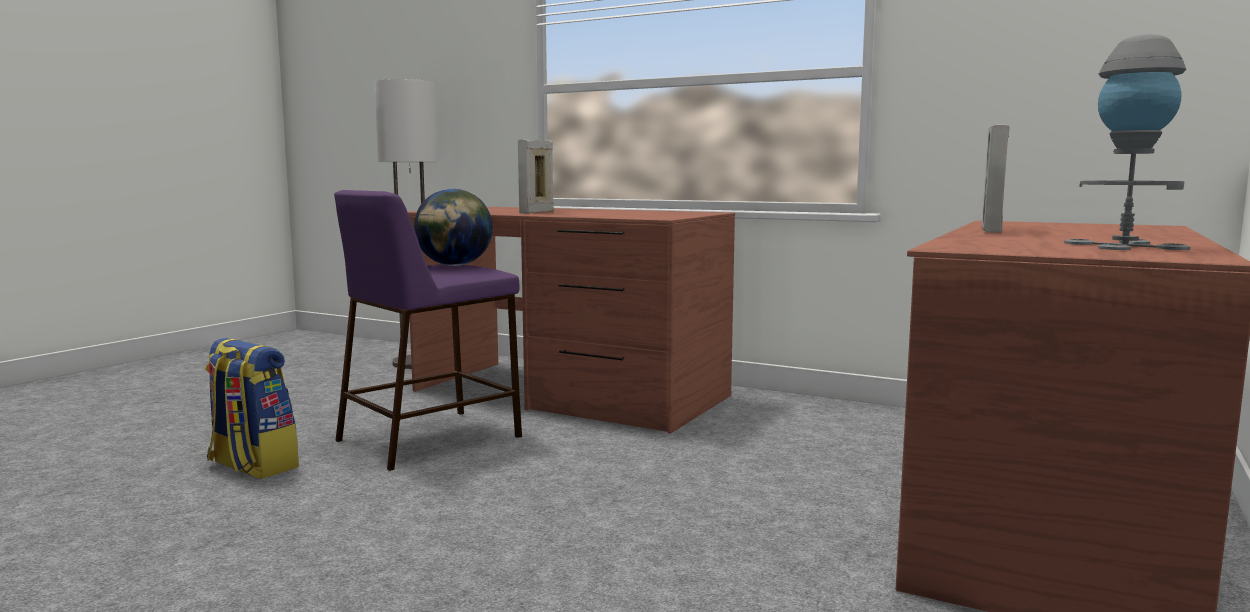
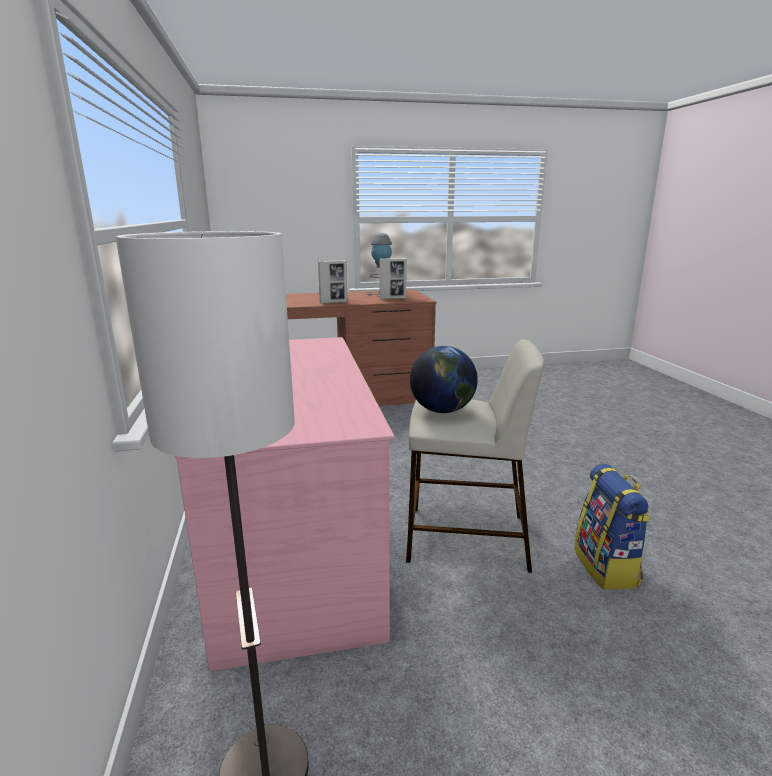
camera: 130 degrees left, 10 degrees up
(431, 438) = (465, 538): purple stool -> beige stool
(536, 212) = (316, 380): picture frame -> picture frame (393, 298)
(569, 394) = (297, 543): brown desk -> pink desk

